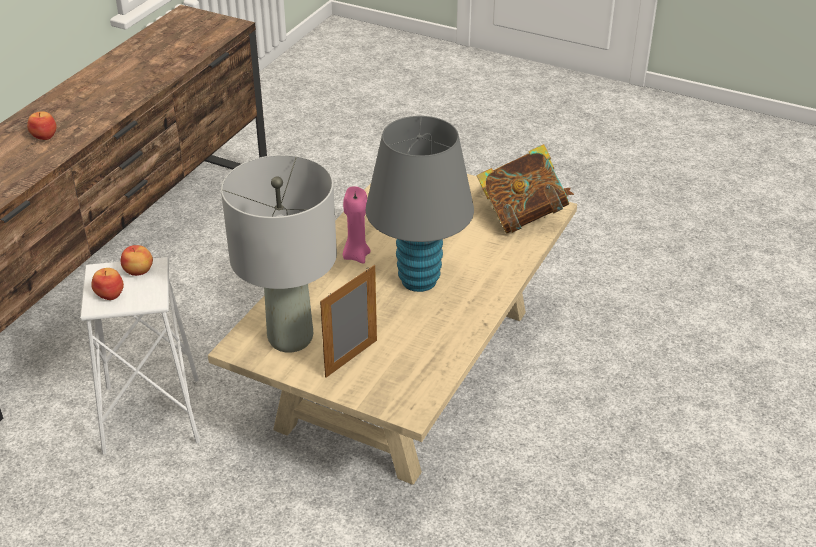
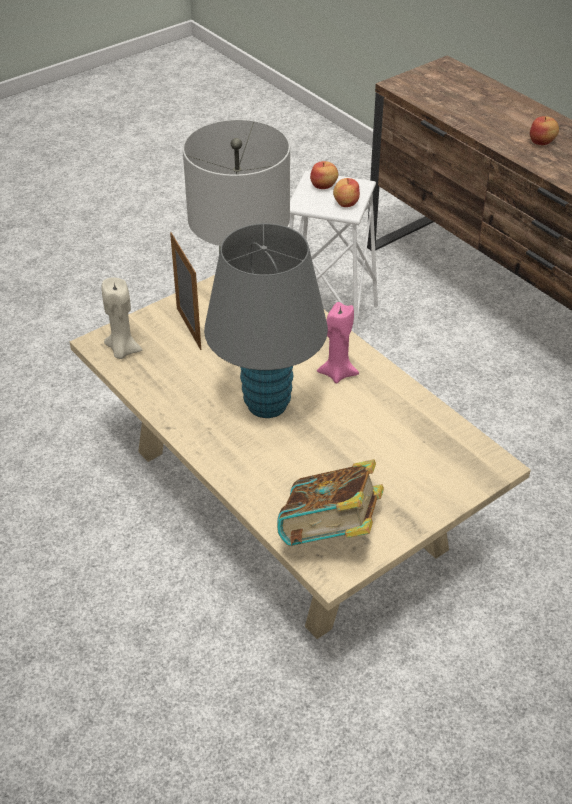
camera: 115 degrees right, 5 degrees up
(411, 389) = (122, 350): none -> beige candle

